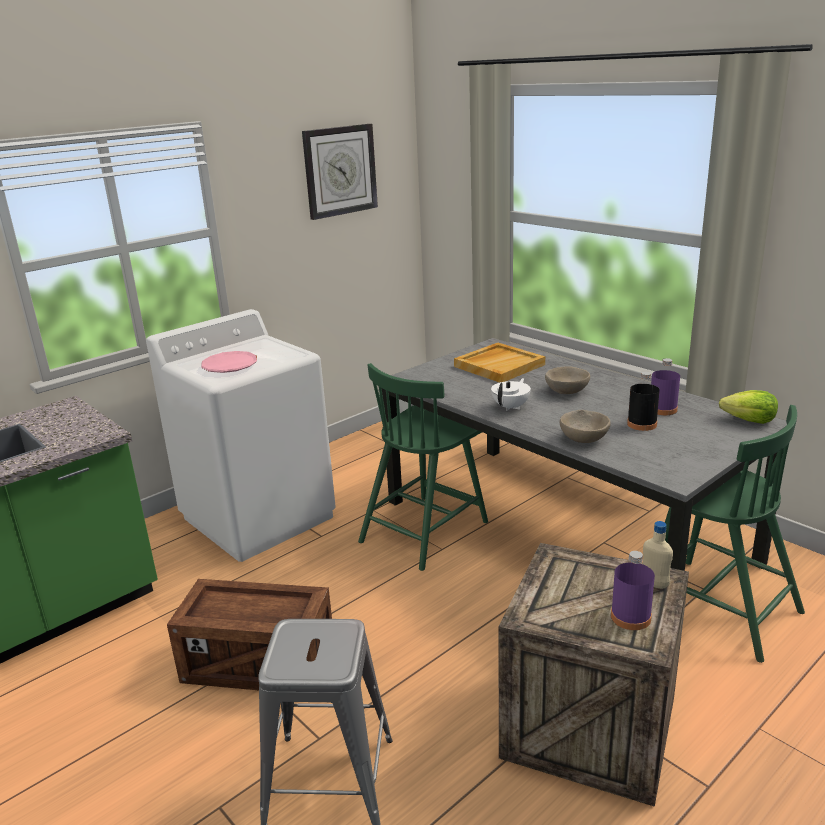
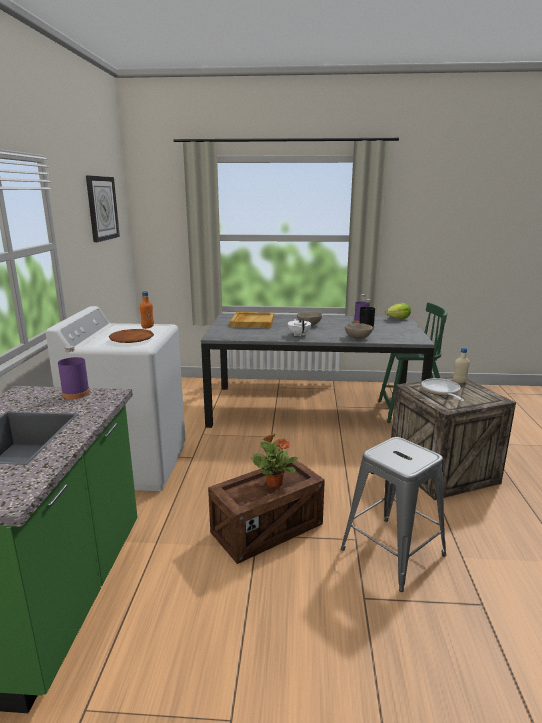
camera: 45 degrees left, 5 degrees down
(230, 366) = (131, 339): pink plate -> brown plate
(259, 609) = (274, 483): none -> potted plant
(280, 351) = (147, 327): none -> orange bottle
(425, 530) = (248, 432): green chair -> none
(582, 587) = (441, 392): none -> frying pan
(630, 617) = (475, 394): purple bottle -> purple bottle (76, 394)

